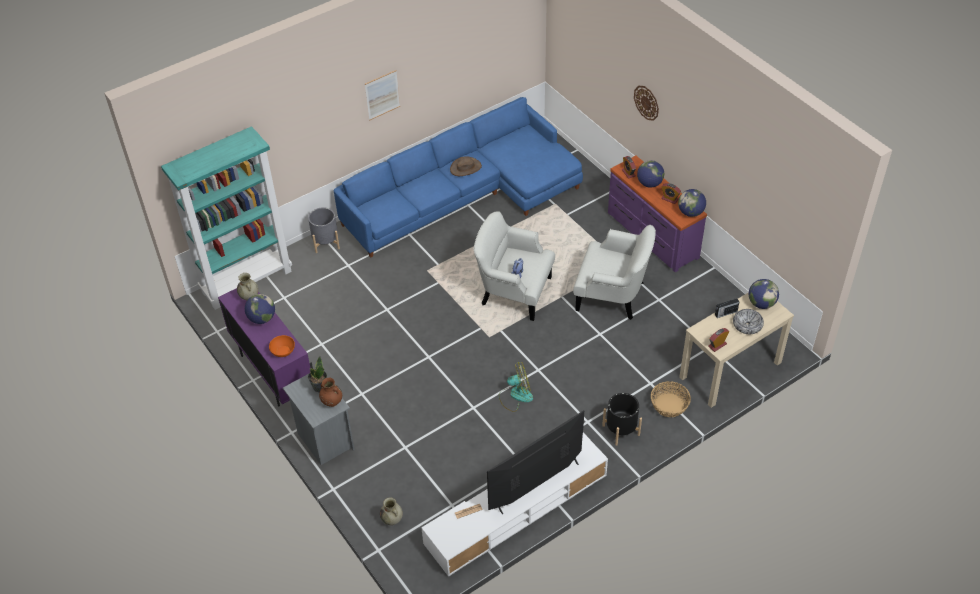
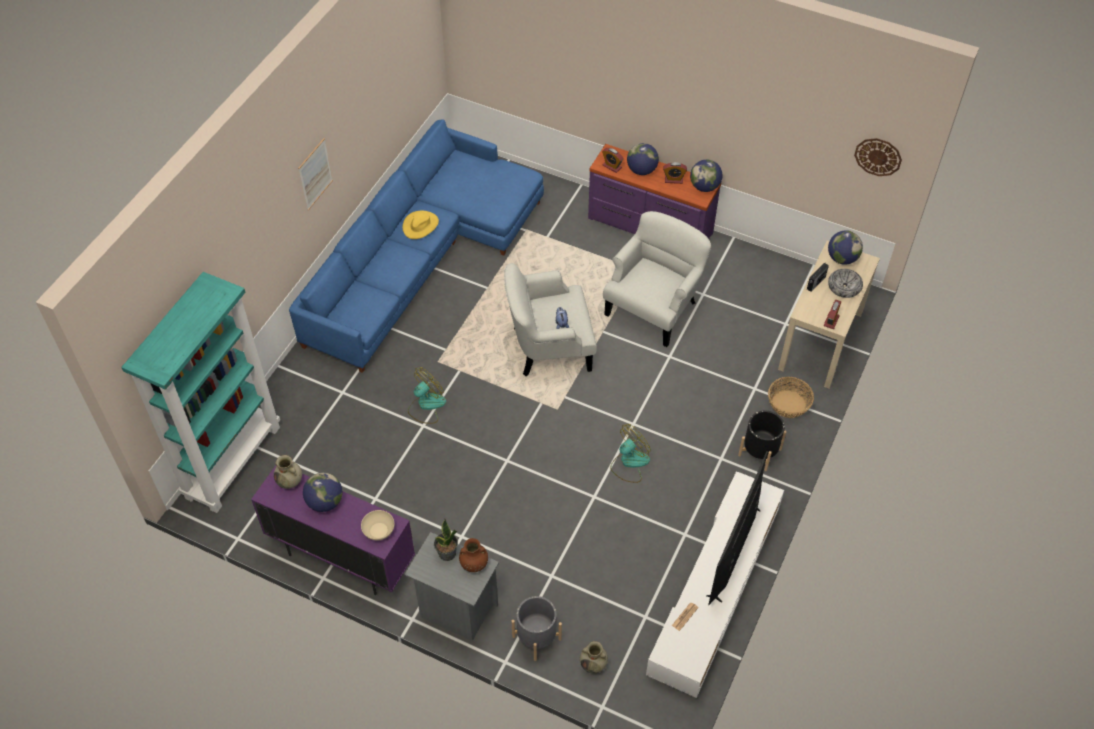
camera: 30 degrees left, 5 degrees up
(283, 351) = (379, 530): orange bowl -> beige bowl
(326, 242) = (297, 376): grey planter -> grey planter (536, 637)
(398, 297) = (426, 405): none -> fan
(465, 168) = (420, 225): brown hat -> yellow hat
(612, 295) = (653, 308): white armchair -> white armchair turned 45 degrees counterclockwise
(646, 102) = (616, 80): wall clock -> wall clock (878, 156)

